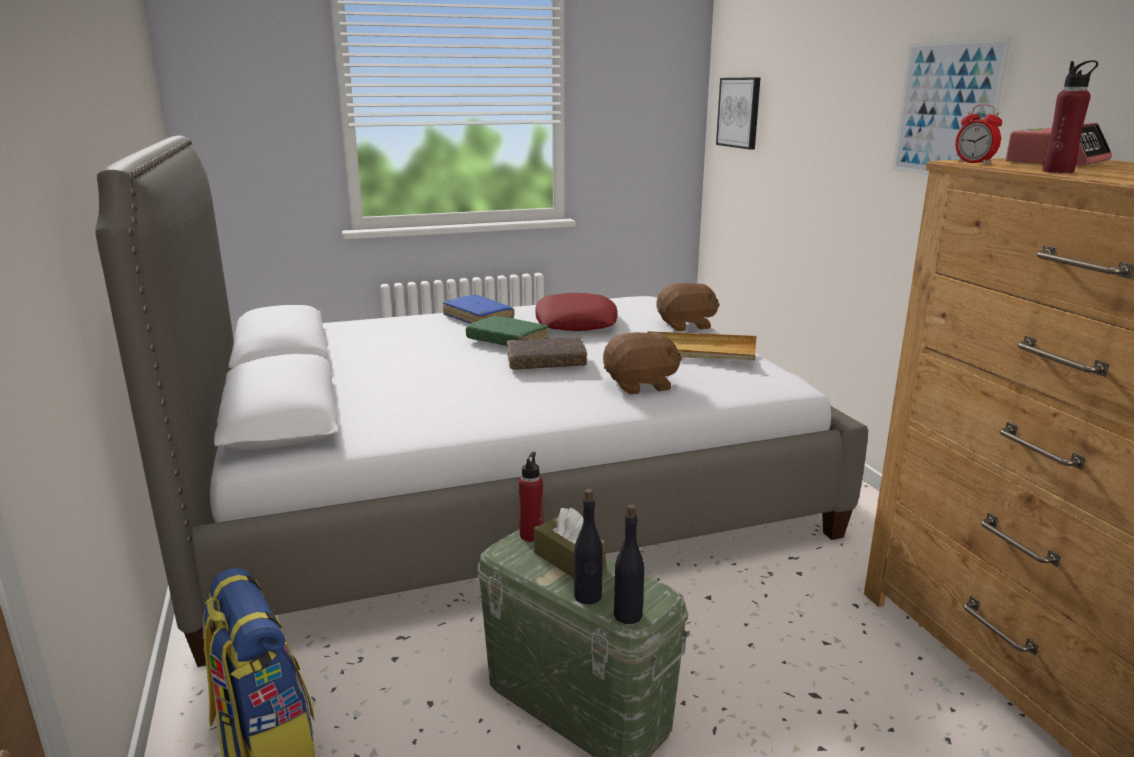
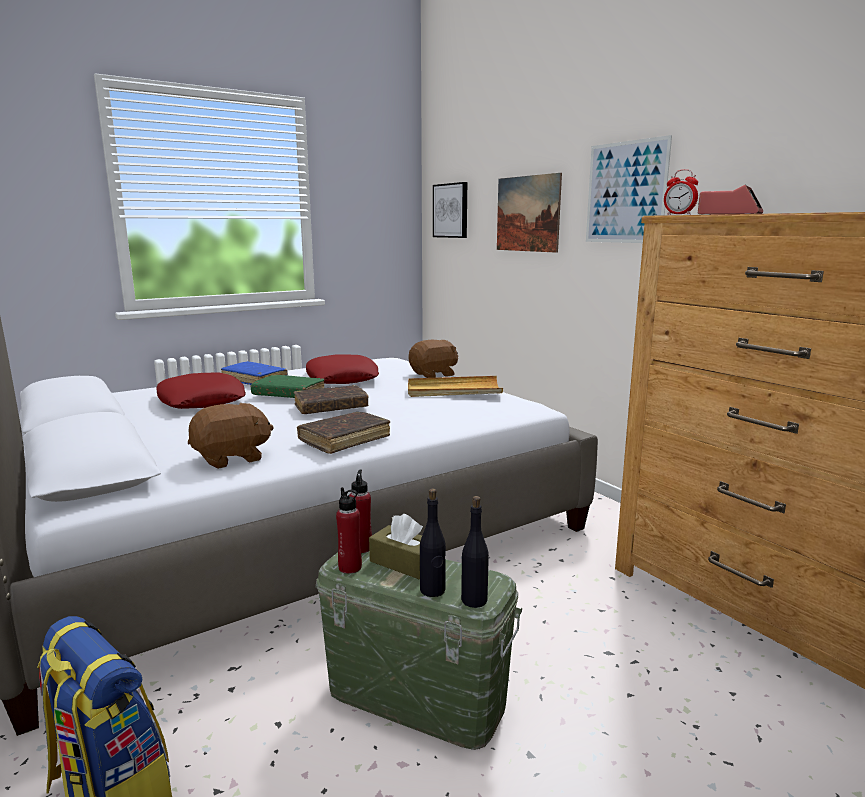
camera: 15 degrees left, 5 degrees down
(413, 340) = (201, 400): none -> red pillow
(544, 407) = (344, 440): none -> brown book
(640, 385) = (419, 417): brown plush toy -> brown plush toy (232, 458)
(827, 126) = (527, 214): none -> picture
(1058, 171) = (748, 213): red bottle -> red bottle (350, 567)

